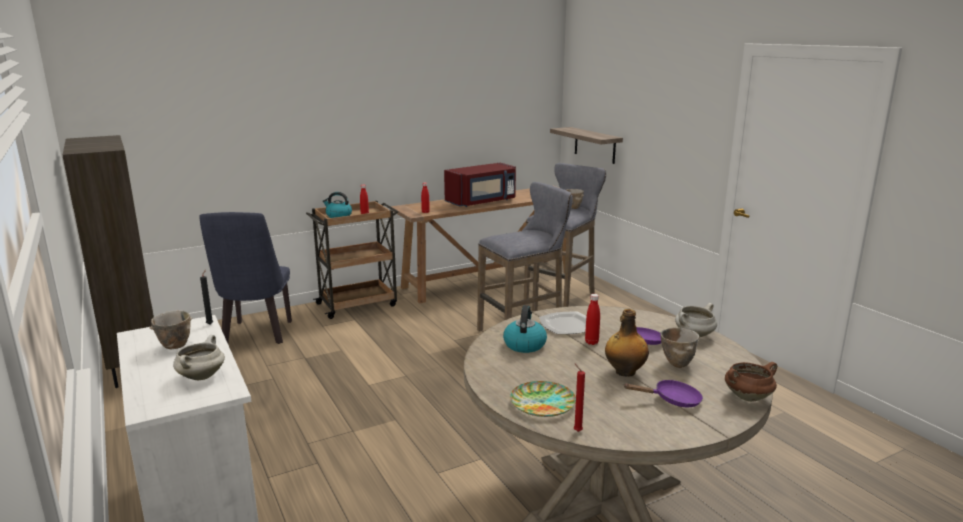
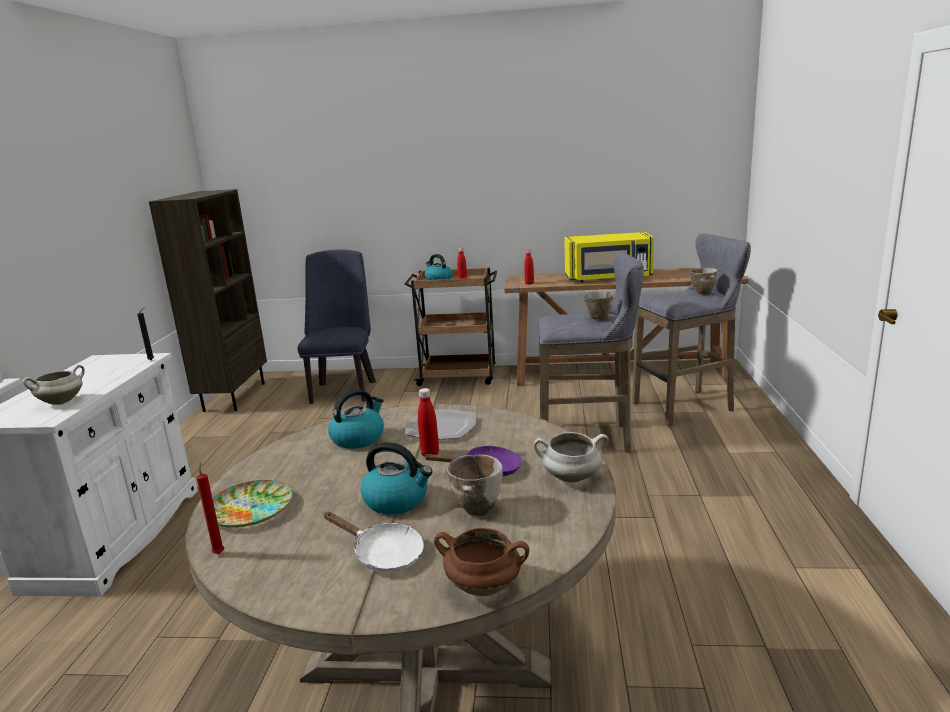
camera: 35 degrees right, 0 degrees up
(173, 347) = (96, 373): bowl -> bowl (597, 319)
(256, 335) = (344, 389): blue chair -> blue chair turned 150 degrees clockwise
(482, 202) = (608, 278): red microwave -> yellow microwave
(594, 145) = (770, 212): shelf -> none
(624, 372) = (397, 500): bottle -> kettle
(672, 400) = (383, 554): purple frying pan -> white frying pan

